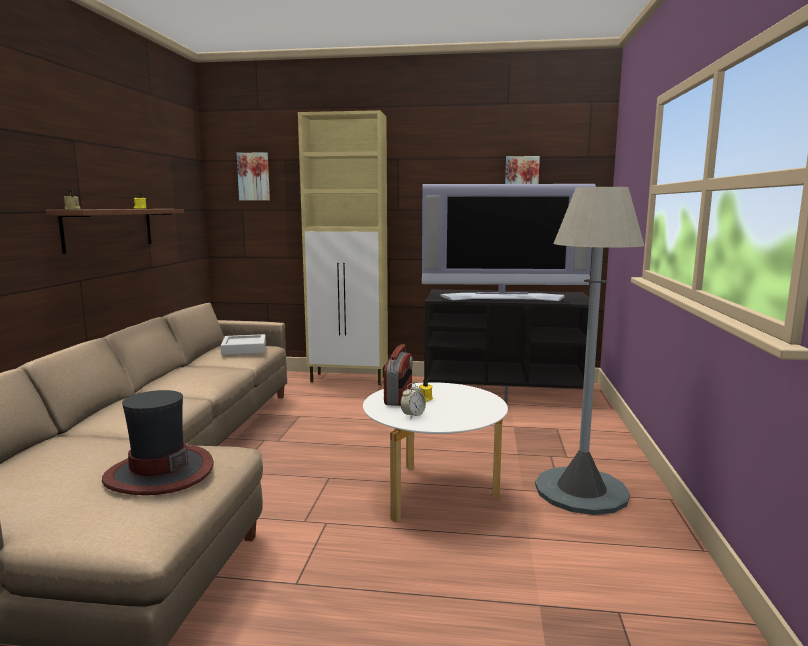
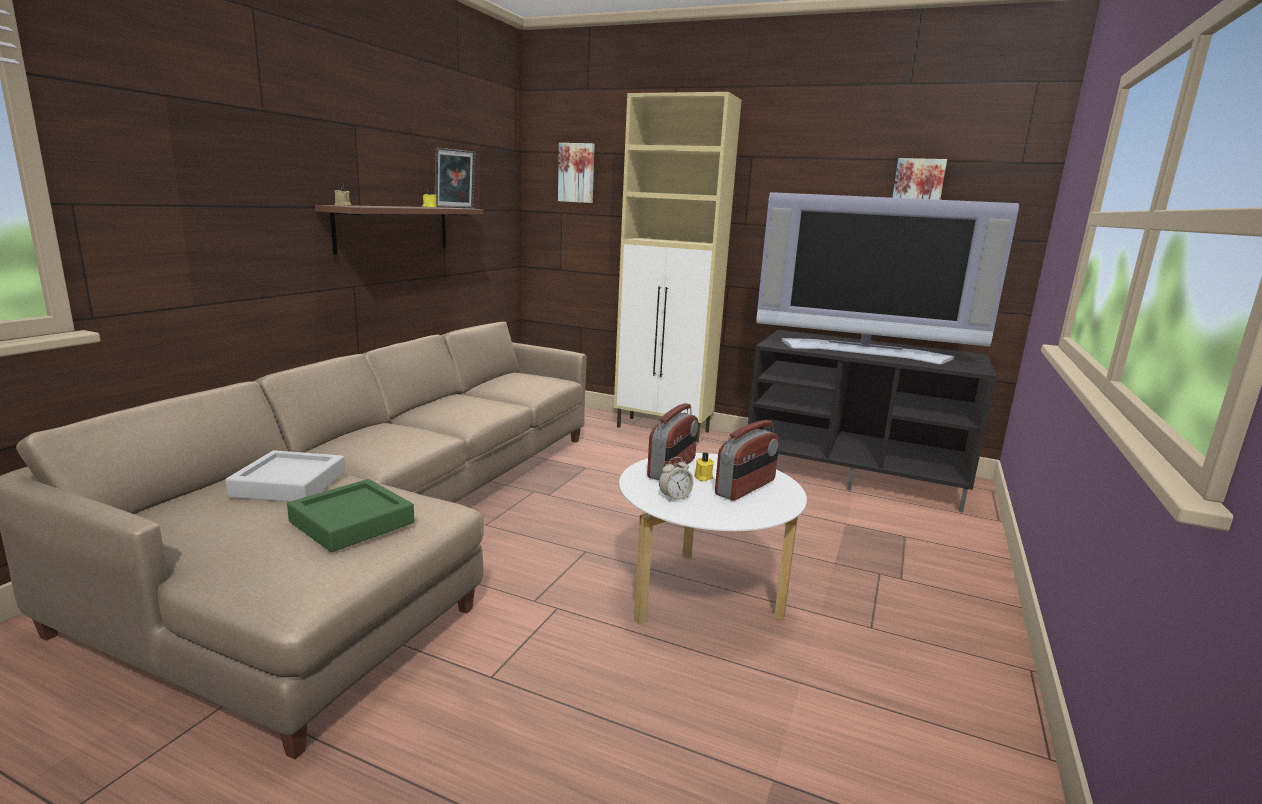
camera: 15 degrees right, 5 degrees up
(159, 472) = (352, 522): hat -> green tray
(161, 208) = (455, 207): none -> picture frame
(244, 349) = (532, 381): grey tray -> grey tray (289, 484)
(460, 401) = (746, 488): none -> radio
(581, 491) = (901, 631): grey floor lamp -> none

